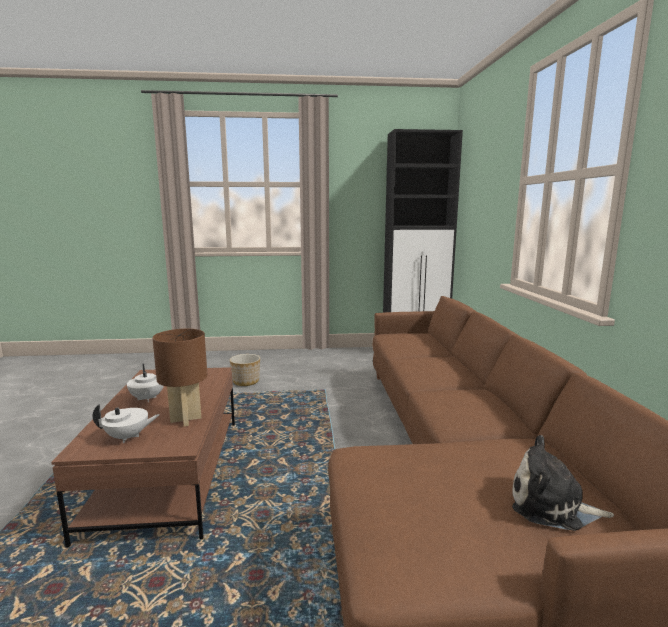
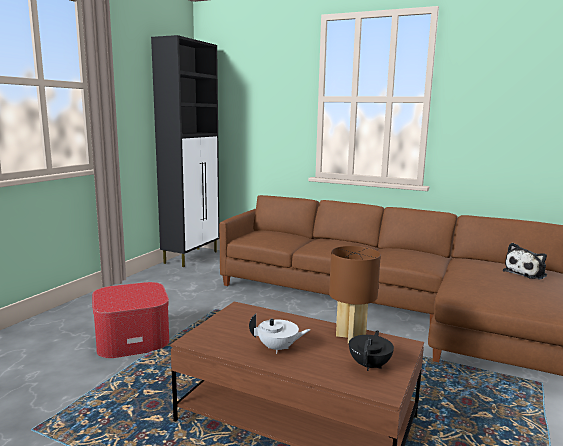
camera: 60 degrees left, 0 degrees up
(128, 437) = (370, 365): white teapot -> black teapot
(246, 381) = (132, 338): planter -> ottoman

